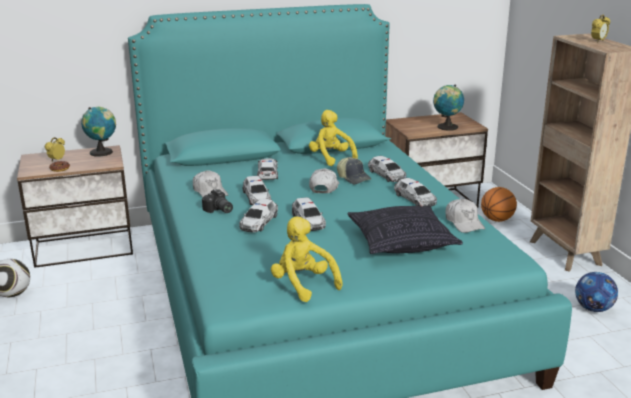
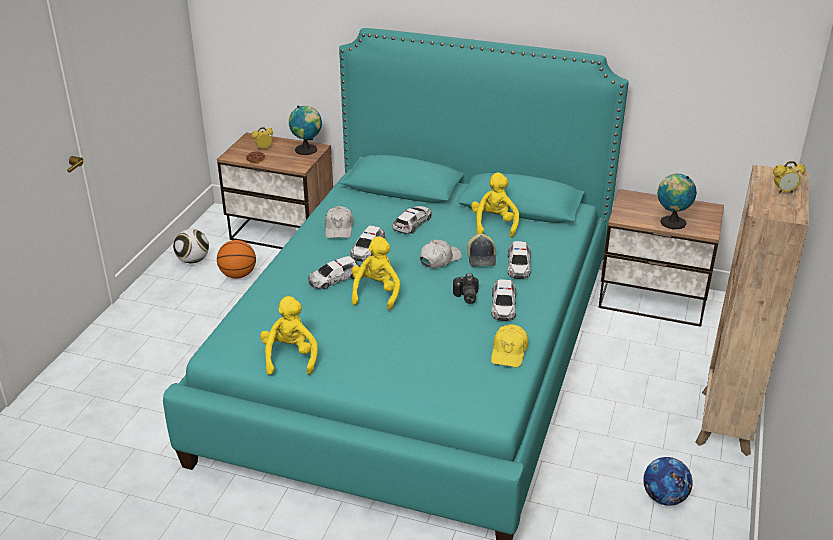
camera: 35 degrees right, 10 degrees up
(218, 210) = (320, 252): camera -> camera (465, 296)
(308, 221) = (376, 293): toy car -> yellow plush toy
(402, 243) = (422, 350): pillow -> none
(464, 223) = (509, 352): white cap -> yellow cap
(497, 220) = (702, 350): basketball -> basketball (238, 275)

